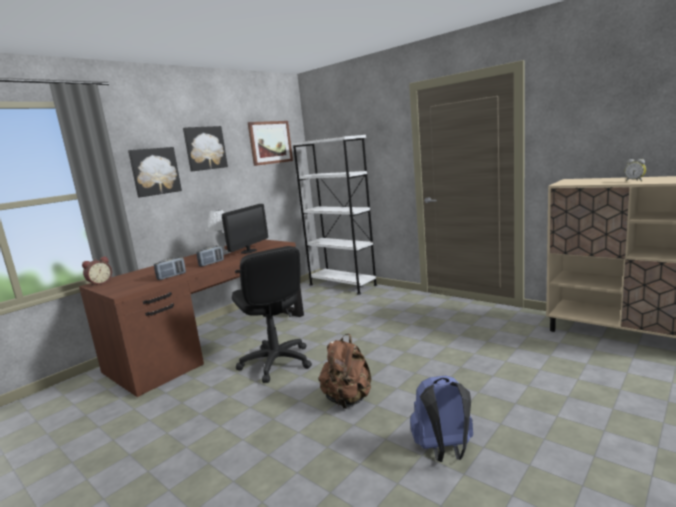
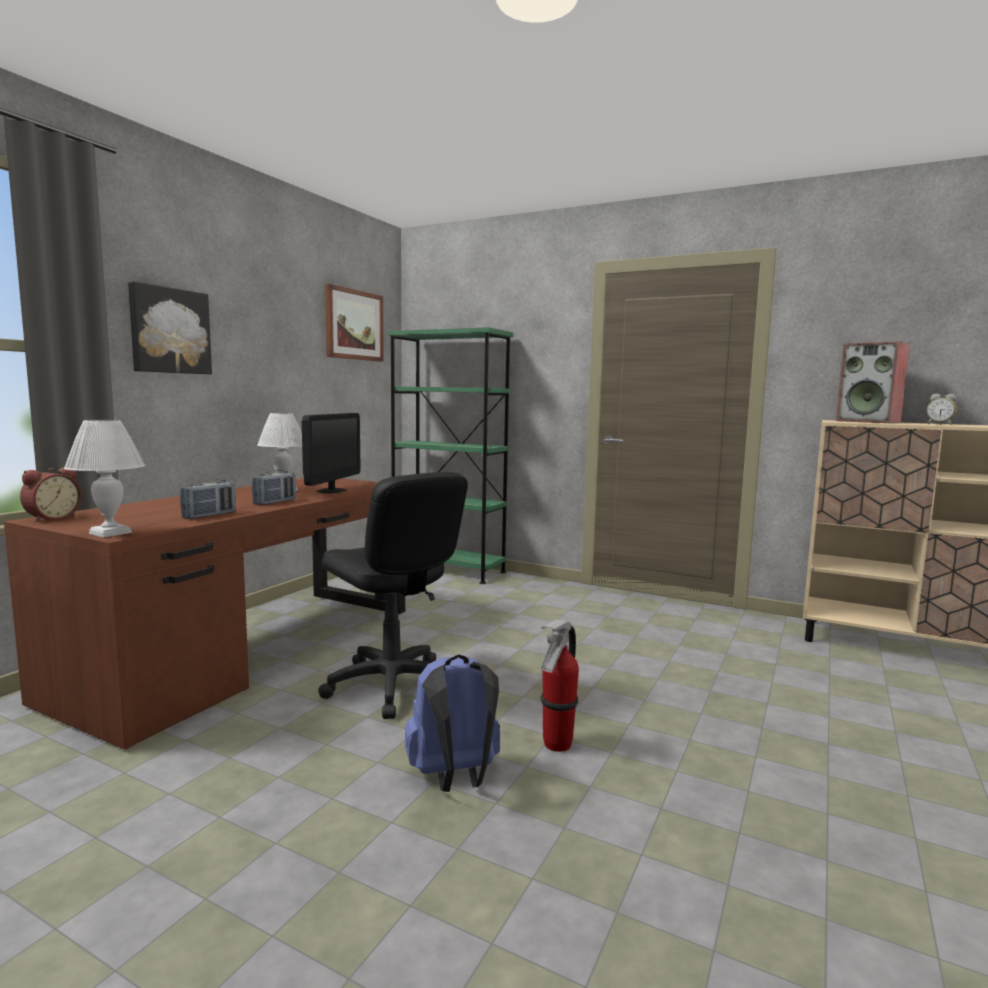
camera: 15 degrees left, 5 degrees down
(118, 292) = (111, 533): none -> white table lamp
(205, 148) = (256, 310): picture -> none
(342, 285) = (448, 570): white bookcase -> green bookcase
(348, 400) = (557, 745): brown backpack -> fire extinguisher
(444, 451) = (770, 823): blue backpack -> blue backpack (454, 778)
(589, 180) = (869, 422): none -> speaker

